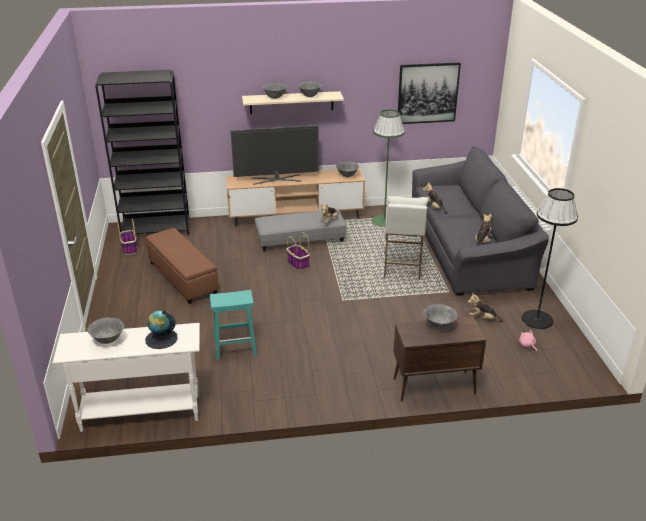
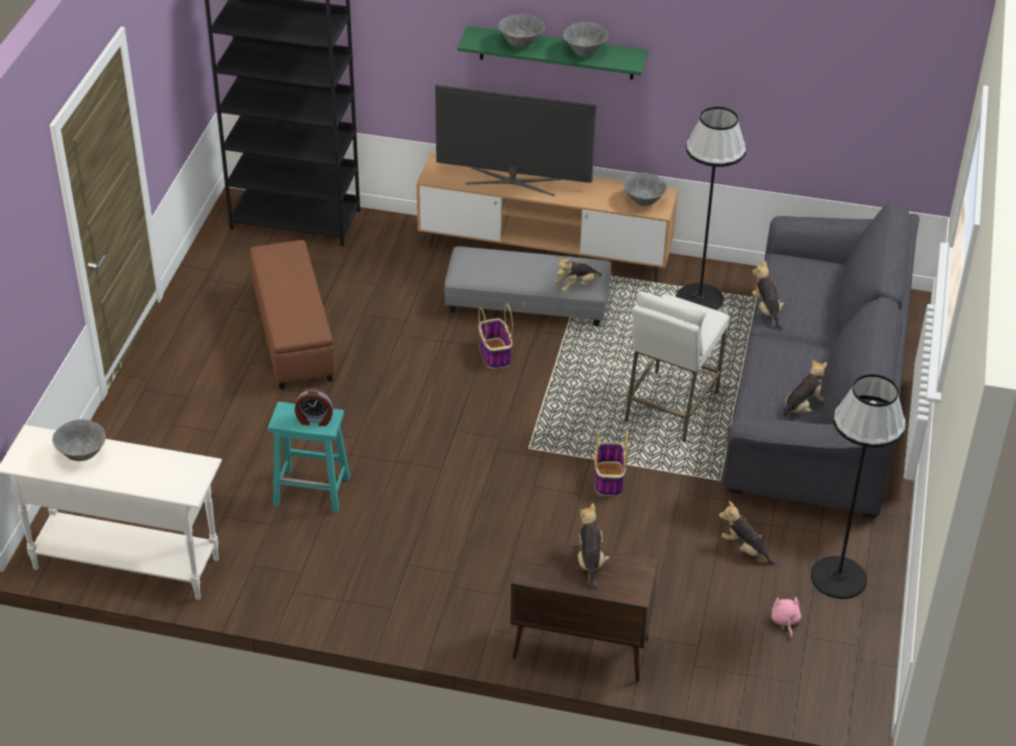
camera: 20 degrees right, 10 degrees up
(129, 248) = (235, 251): basket -> basket (609, 479)
(161, 339) = (155, 473): globe -> none
(237, 297) = (314, 419): none -> alarm clock
(291, 102) = (556, 53): beige shelf -> green shelf
(384, 221) = (699, 299): green floor lamp -> black floor lamp
(427, 93) = (820, 82): picture -> none
(439, 326) = (590, 561): grey bowl -> plush toy

